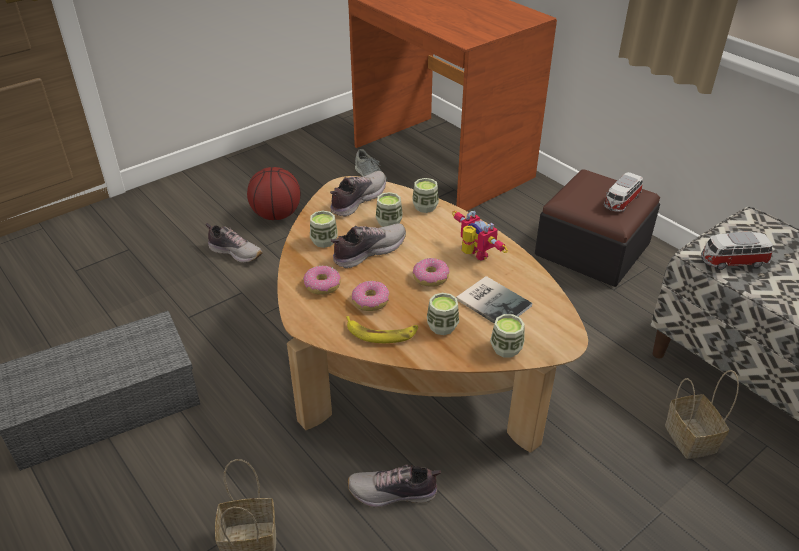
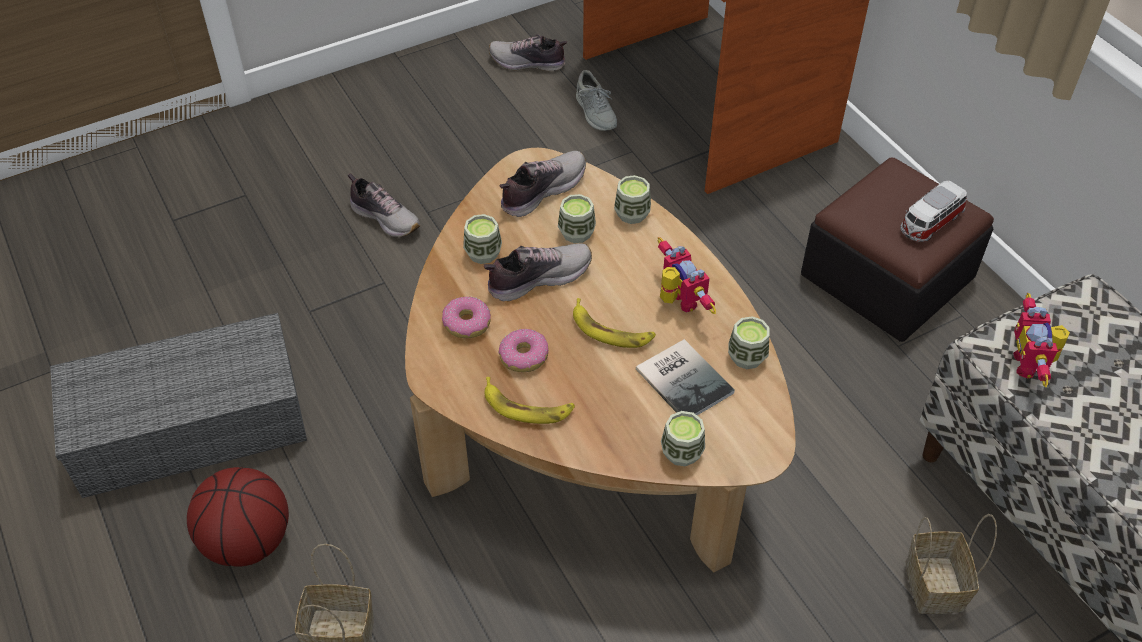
camera: 10 degrees right, 10 degrees up
(276, 215) = (450, 163): basketball -> basketball (247, 540)
(393, 493) = (525, 599): shoe -> shoe (528, 63)
(430, 277) = (611, 330): donut -> banana
(442, 326) = (607, 407): cup -> cup (747, 357)
(732, 262) = (1031, 364): toy car -> toy robot

